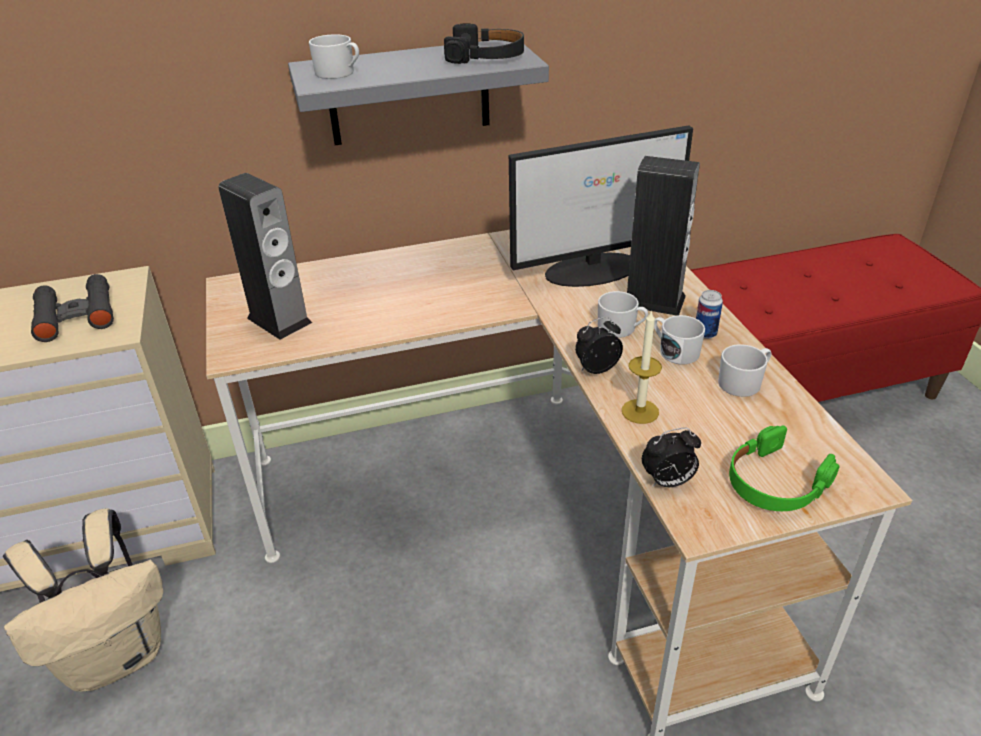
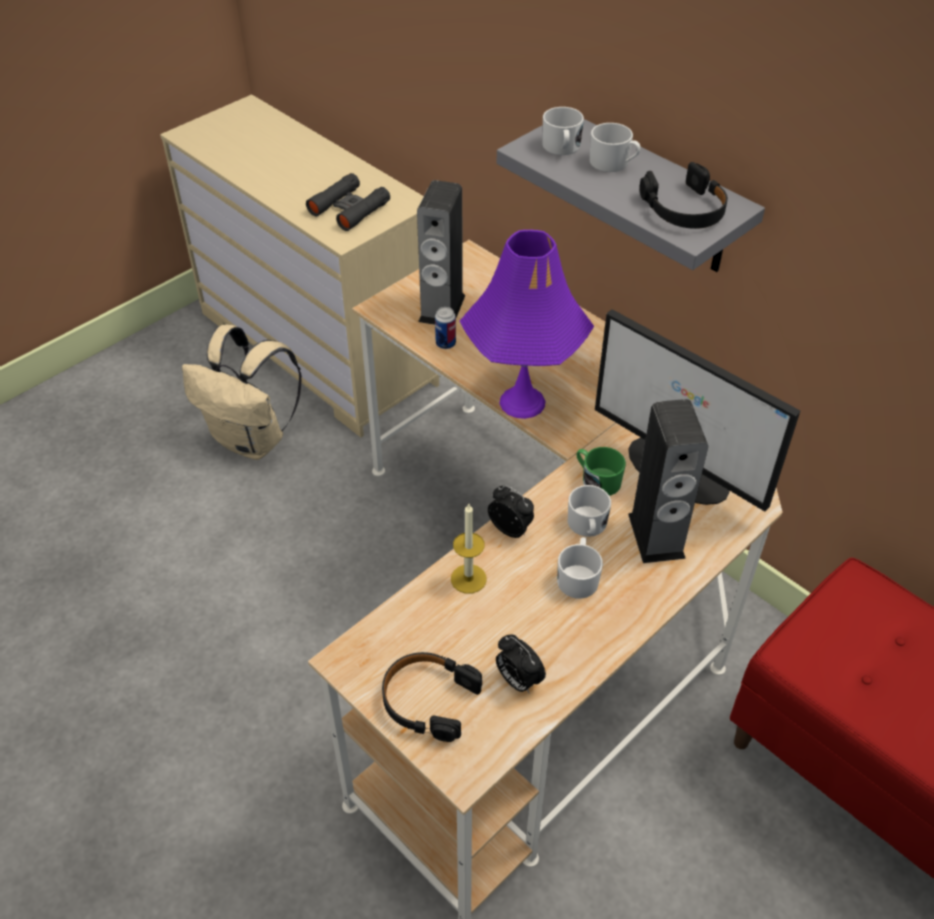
camera: 60 degrees right, 10 degrees up
(449, 315) = (522, 402): none -> purple table lamp
(573, 308) = (597, 480): none -> green mug
(668, 482) = (386, 624): alarm clock -> alarm clock (518, 680)
(705, 333) = (625, 593): can -> can (445, 344)
(743, 382) = (562, 644): white mug -> white mug (613, 163)
(775, 482) = (428, 700): green headphones -> black headphones

